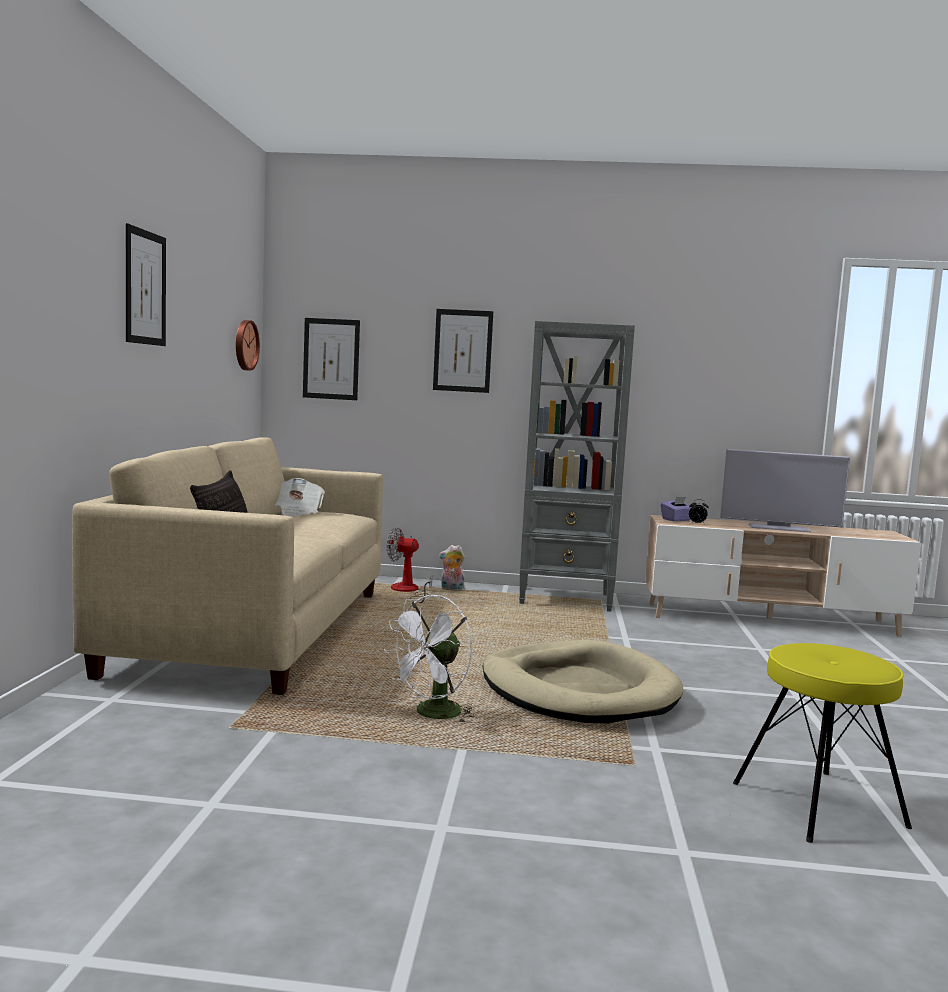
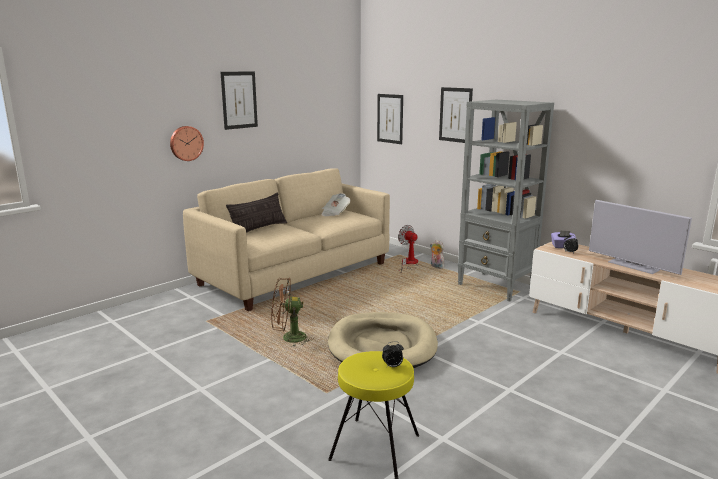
camera: 40 degrees right, 10 degrees up
(244, 345) = (339, 113): wall clock -> wall clock (186, 143)
(432, 715) = (288, 338): white fan -> brown fan
(848, 653) = (392, 366): none -> alarm clock

